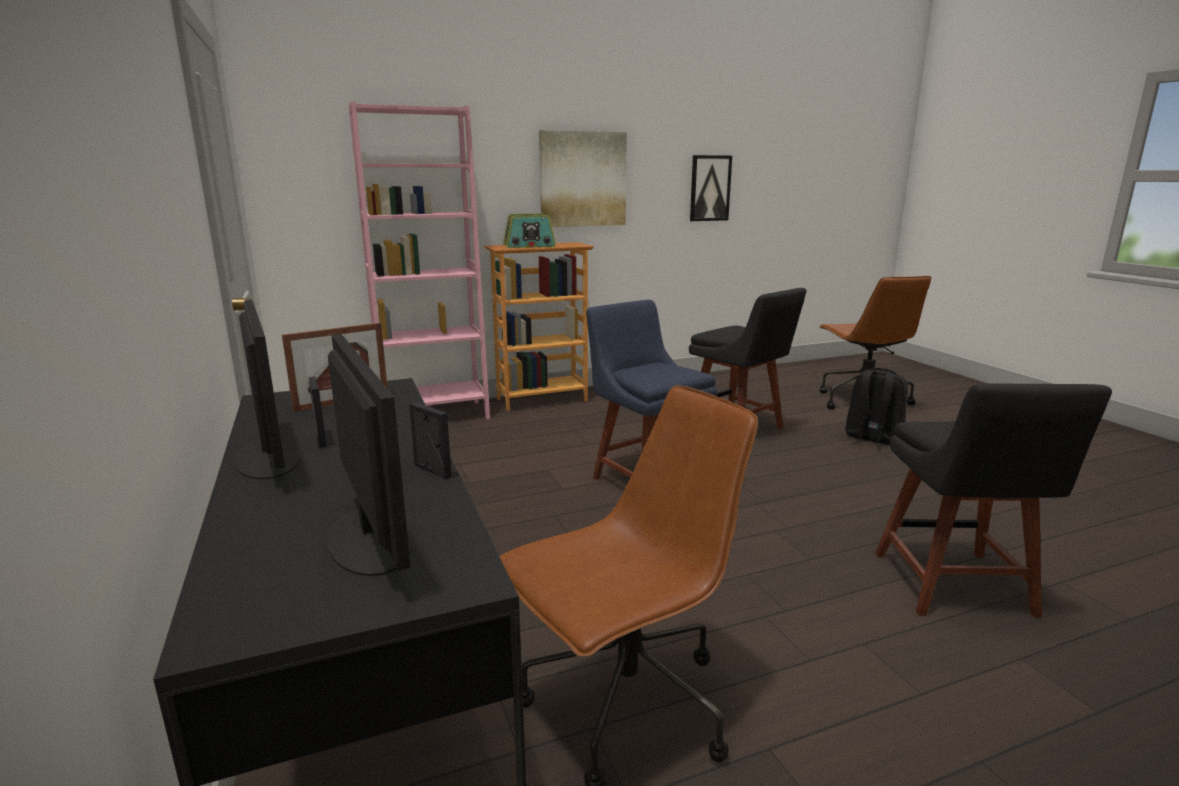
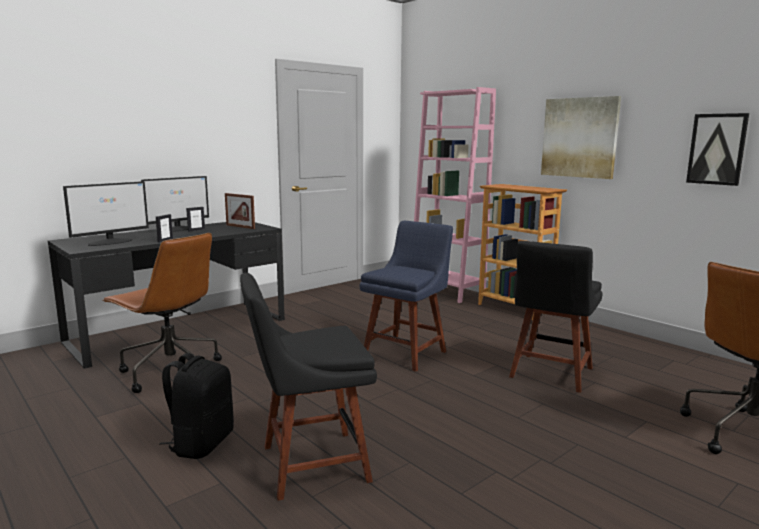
camera: 70 degrees right, 5 degrees down
(529, 246) = (514, 186): radio -> none
(872, 439) = (613, 438): black backpack -> black backpack (201, 443)

